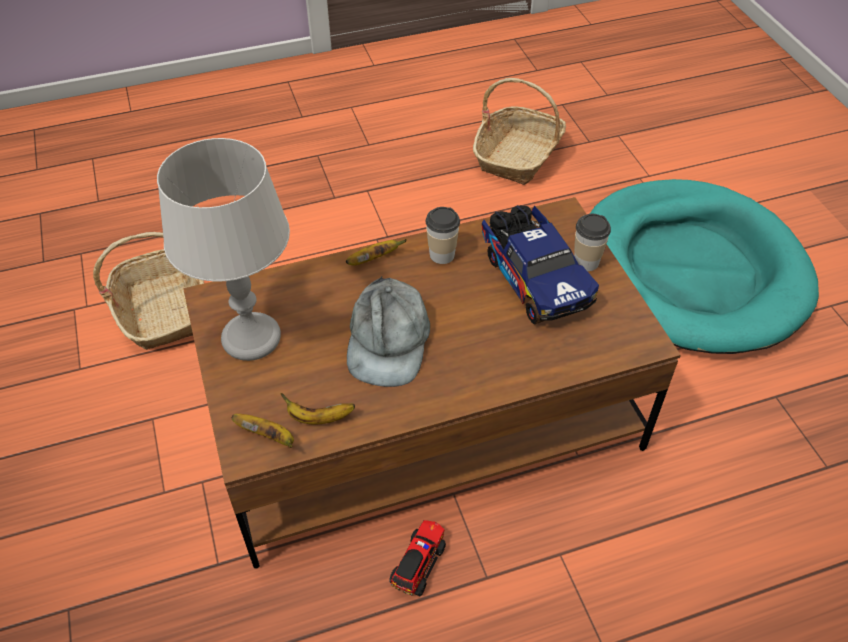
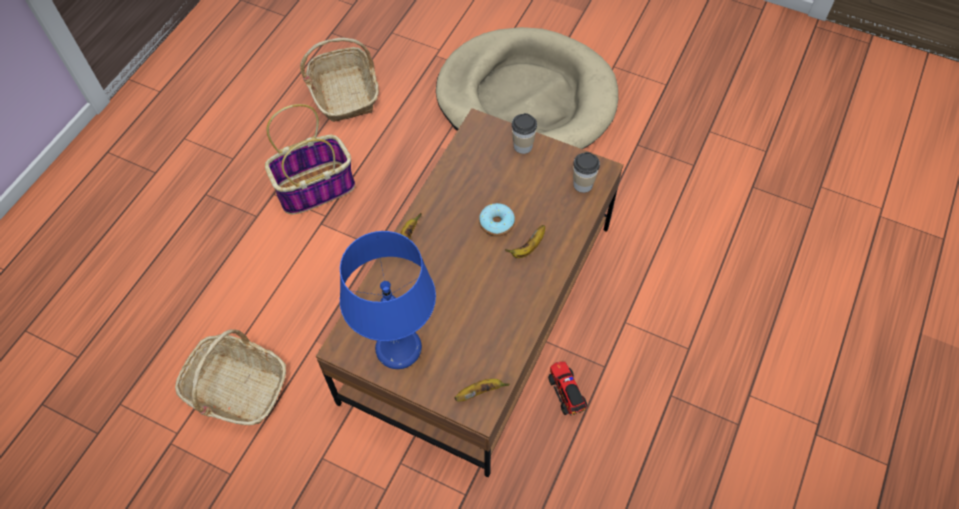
camera: 45 degrees left, 10 degrees up
(251, 337) = (398, 348): grey table lamp -> blue table lamp
(319, 418) = (493, 358): banana -> banana (528, 248)
(388, 340) = (475, 282): grey cap -> none
(406, 210) = (316, 188): none -> basket
(442, 255) = (442, 205): cup -> cup (583, 184)
(473, 307) = (496, 223): none -> donut
(533, 277) = (506, 178): toy truck -> none
(692, 271) = (526, 99): turquoise dog bed -> beige dog bed

